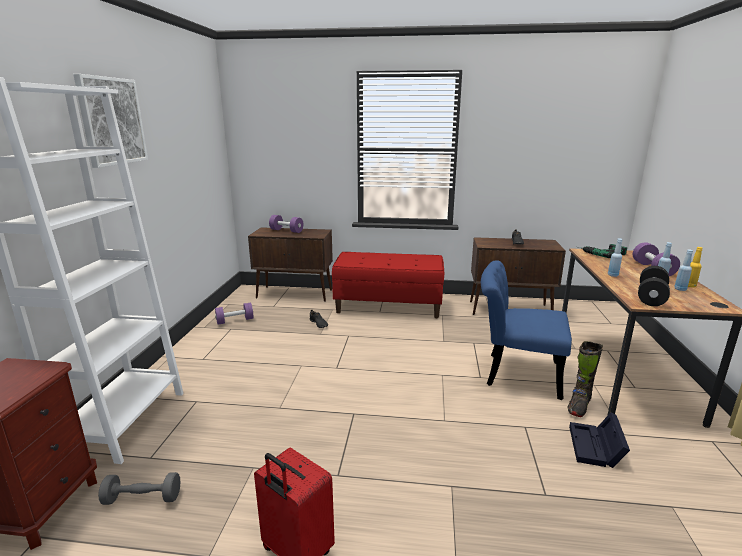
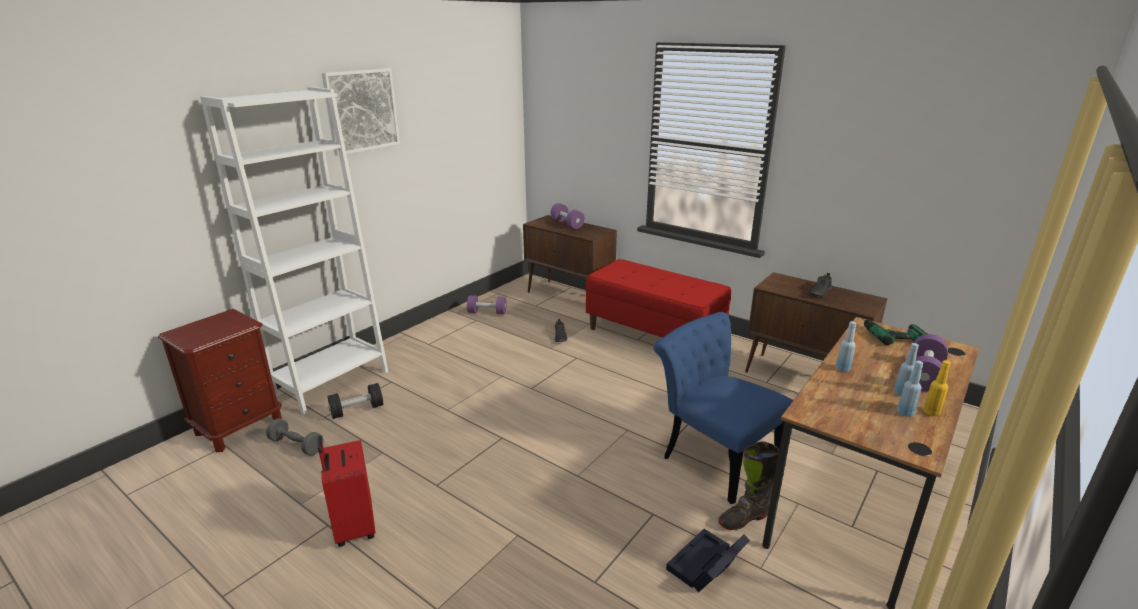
camera: 30 degrees right, 5 degrees up
(651, 297) = (838, 410): black dumbbell -> black dumbbell (357, 410)

